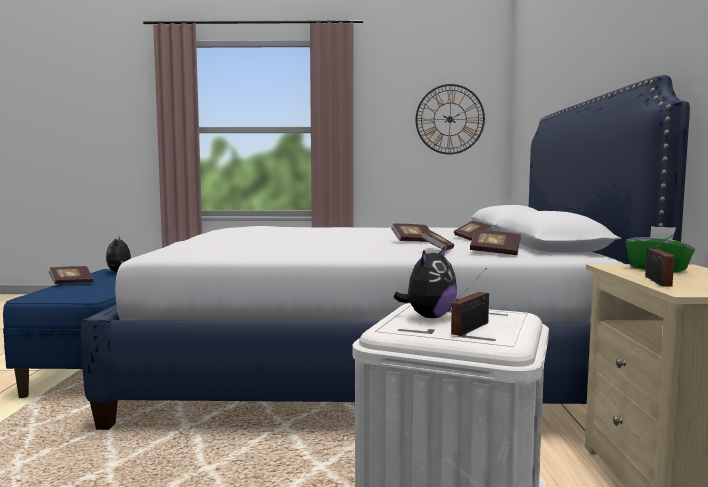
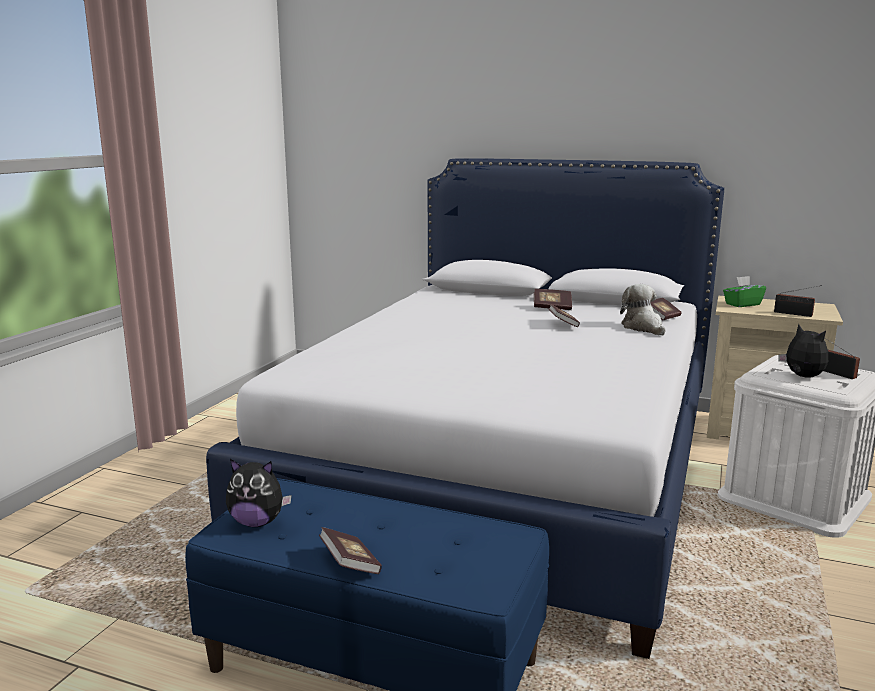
camera: 70 degrees left, 10 degrees up
(437, 250) = (643, 328): book -> plush toy
(450, 119) = (238, 137): wall clock -> none

